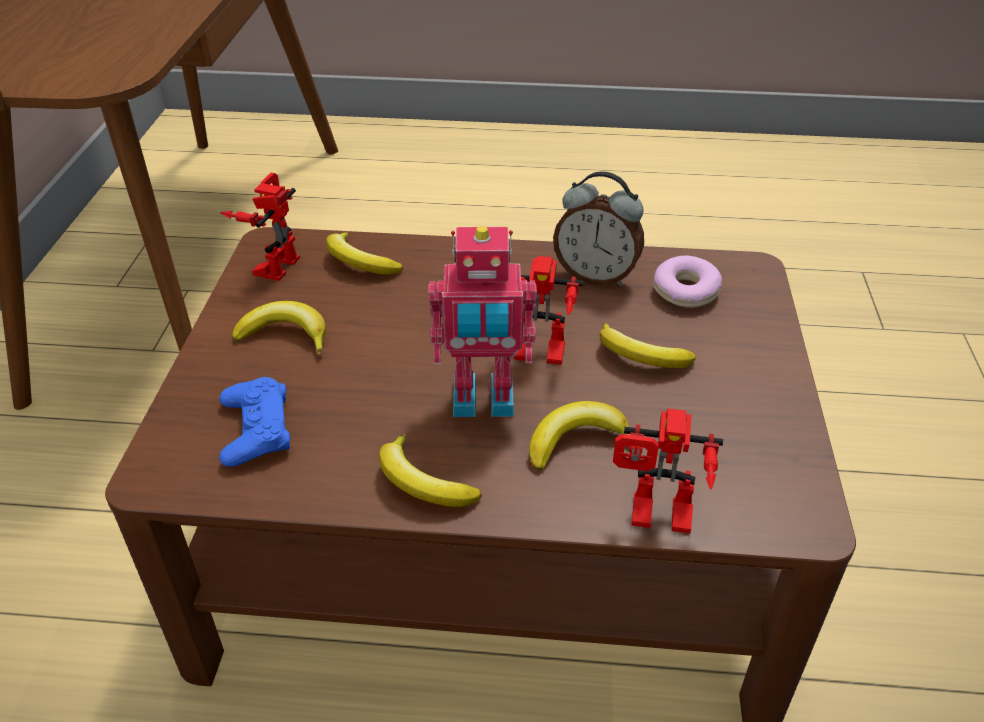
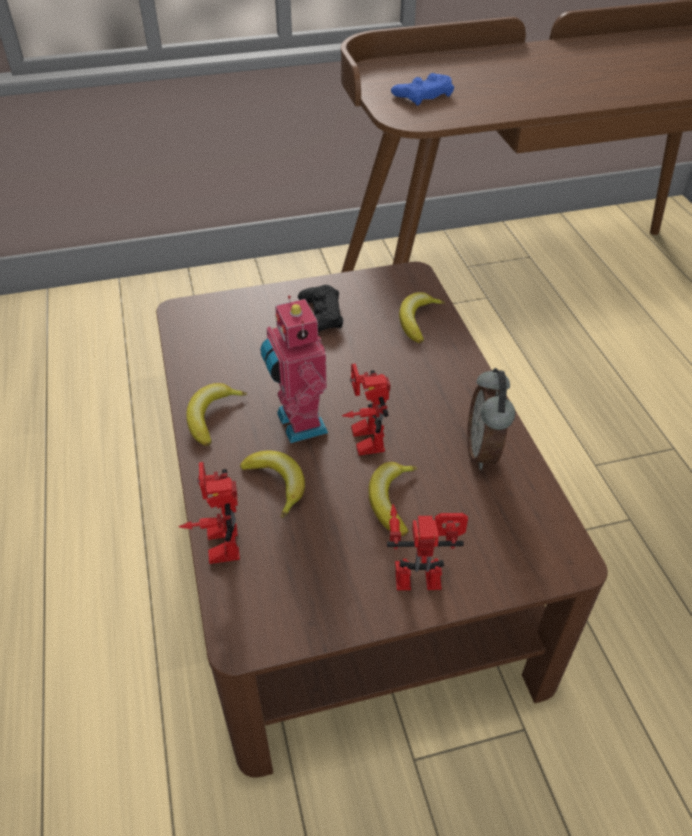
camera: 70 degrees right, 5 degrees up
(256, 429) = (231, 333): blue game controller -> blue game controller (423, 95)
(272, 263) = (391, 284): toy robot -> toy robot (421, 570)
(286, 336) = (320, 315): banana -> black game controller
(685, 291) = (499, 514): donut -> none

